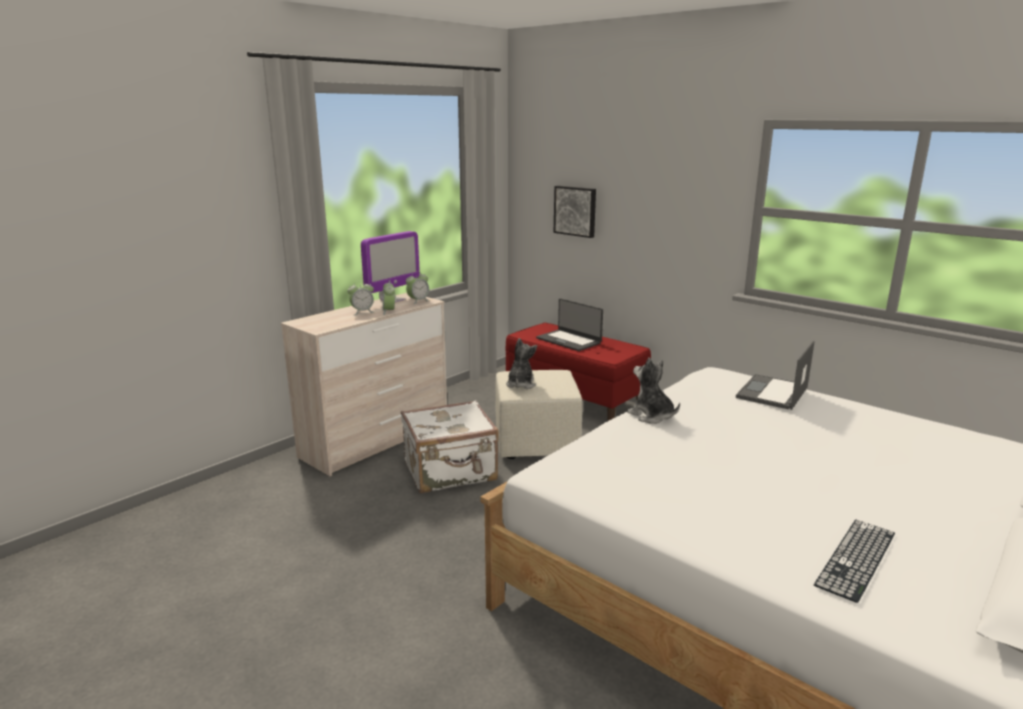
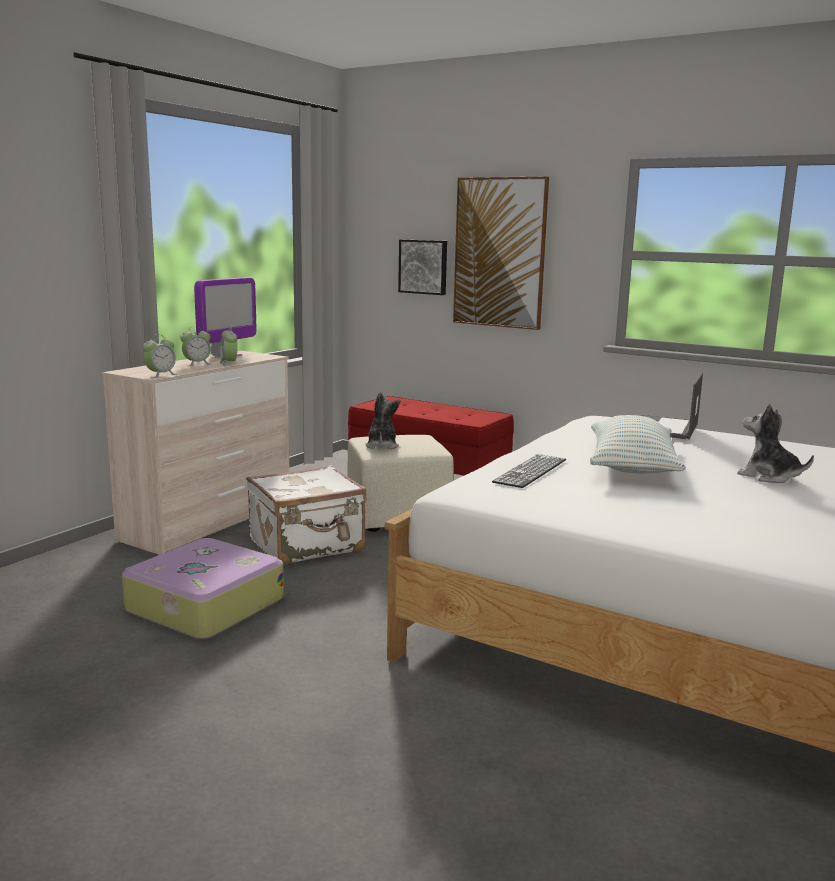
camera: 10 degrees left, 5 degrees down
(348, 533) = (203, 605): none -> suitcase
(418, 301) = (258, 356): alarm clock -> alarm clock (161, 375)
(569, 340) = (422, 409): laptop -> none
(642, 202) = (500, 253): none -> picture
(651, 416) = (548, 449): plush toy -> plush toy (768, 477)
(723, 445) = (631, 467): none -> pillow
(856, 558) = (795, 535): keyboard -> keyboard (530, 471)

